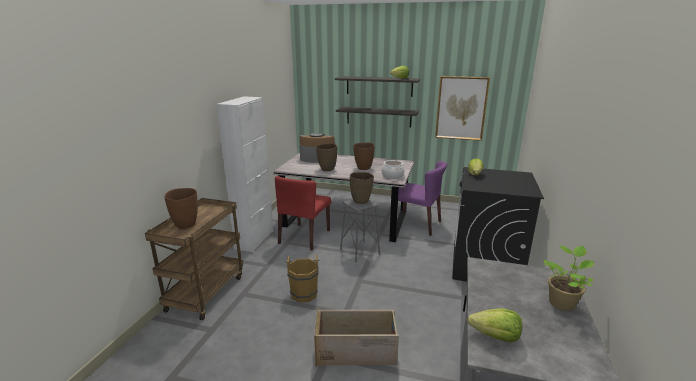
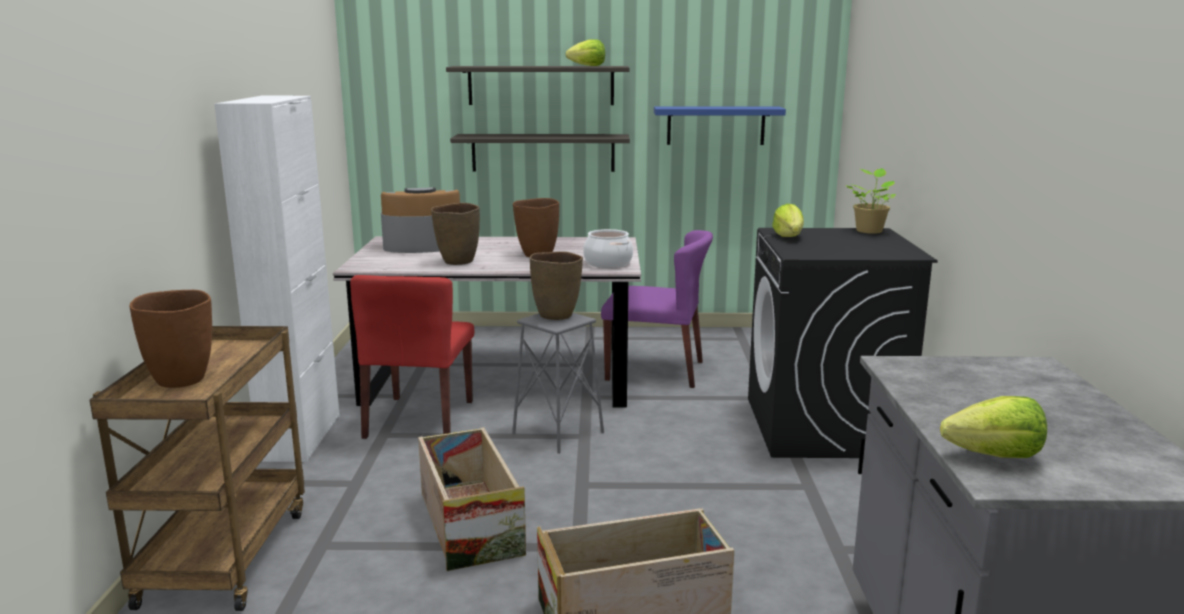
camera: 15 degrees left, 5 degrees down
(304, 293) = (468, 523): brown bucket -> crate
(461, 108) = (715, 125): picture -> blue shelf
(562, 302) = (1069, 398): potted plant -> potted plant (869, 230)

